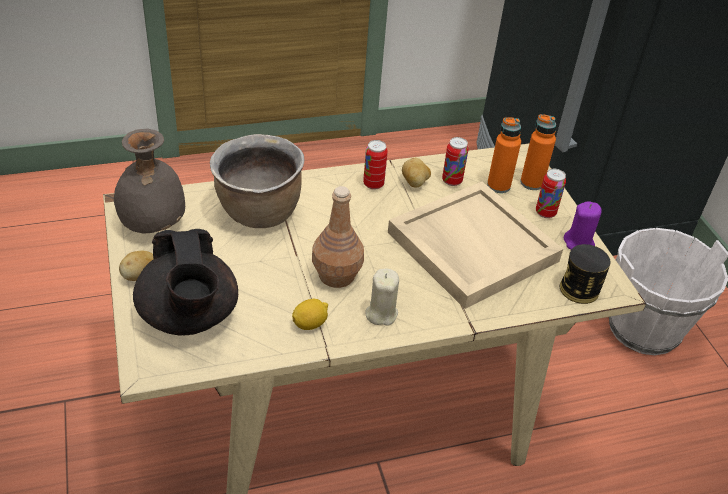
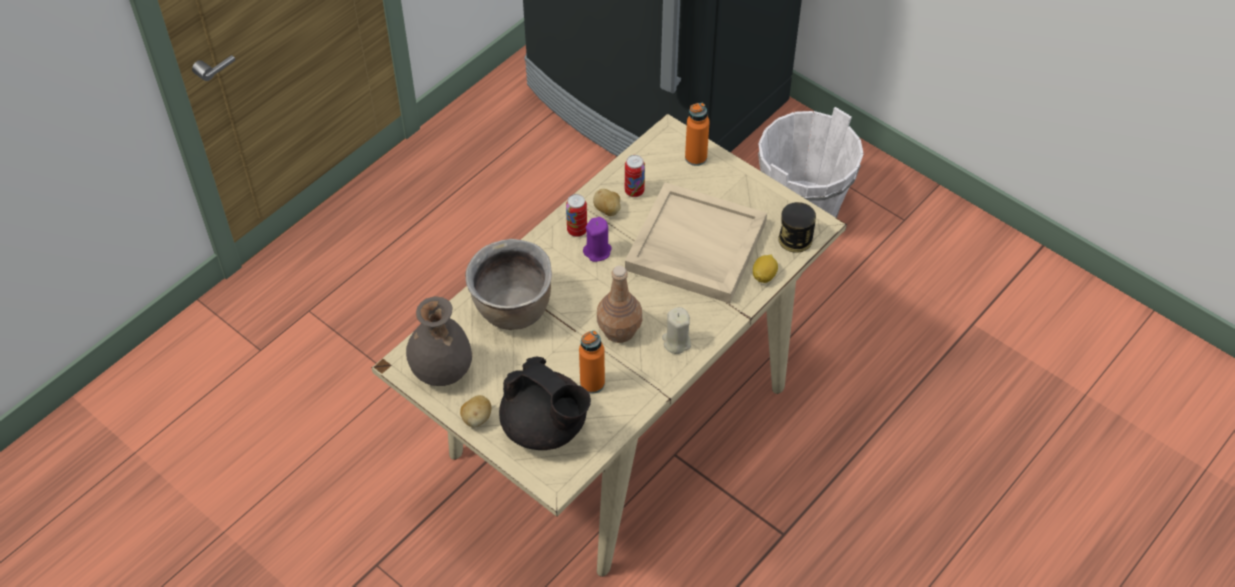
camera: 30 degrees left, 10 degrees up
(310, 323) = (634, 380): lemon -> lemon (764, 276)
(498, 186) = (673, 175): orange bottle -> orange bottle (592, 383)
(545, 213) = (726, 182): can -> none
(578, 243) = (768, 197): purple candle -> purple candle (597, 251)

